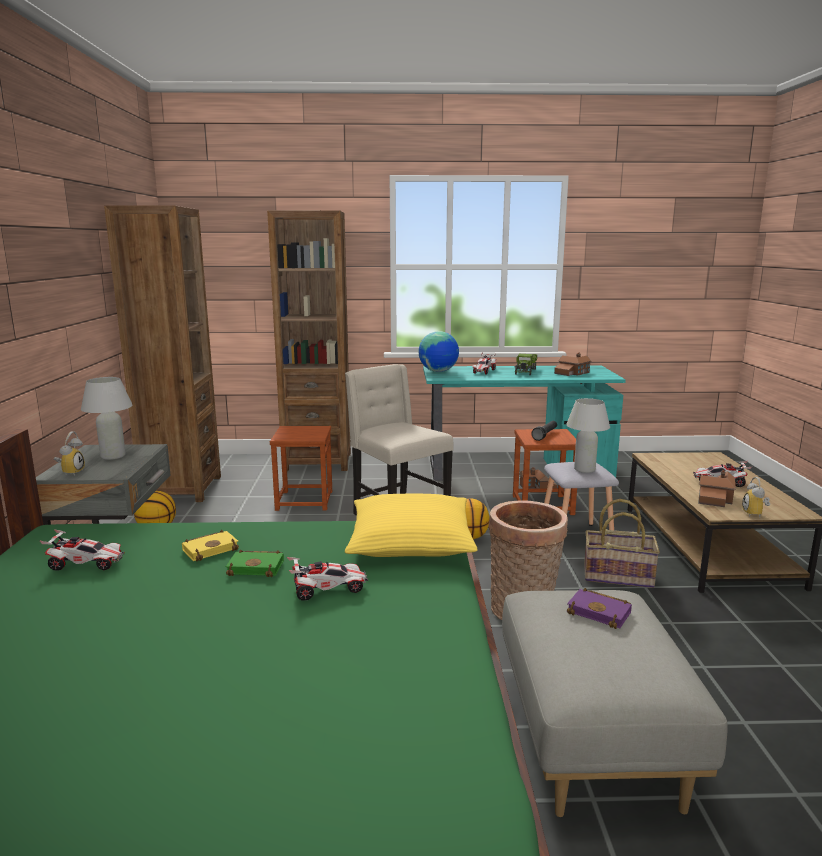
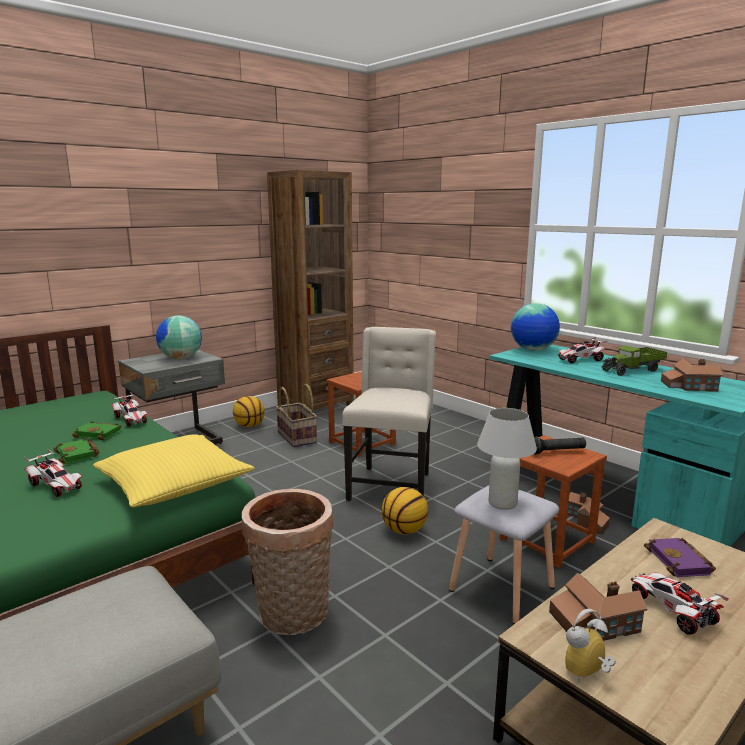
camera: 50 degrees right, 0 degrees up
(71, 472) = (140, 361): alarm clock -> none
(86, 564) = (52, 417): toy car -> toy car (131, 420)
(113, 456) = (180, 358): white table lamp -> globe
(211, 549) = (99, 434): yellow book -> green book
(317, 462) = (438, 417): brown bookcase -> none
(601, 612) = (113, 620): purple book -> purple book (681, 562)
(618, 575) = (448, 651): basket -> basket (297, 437)

